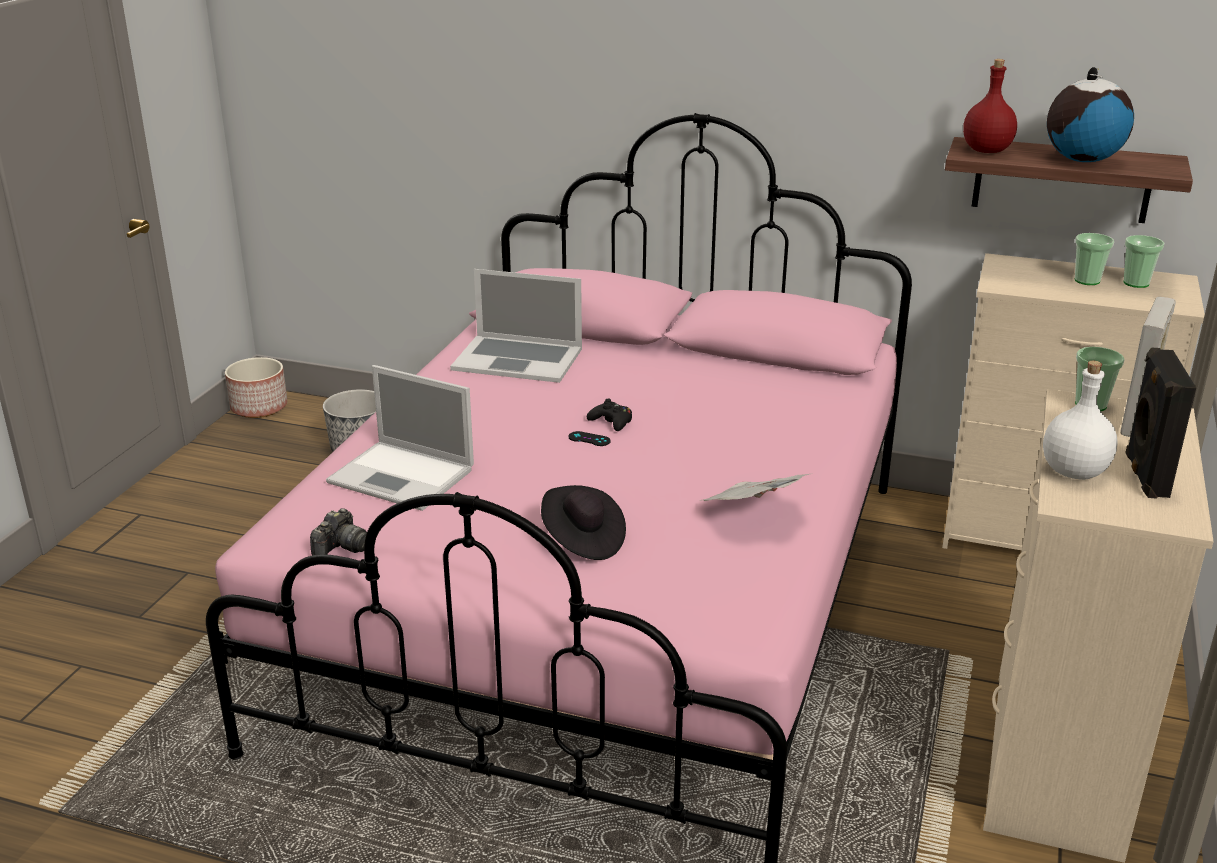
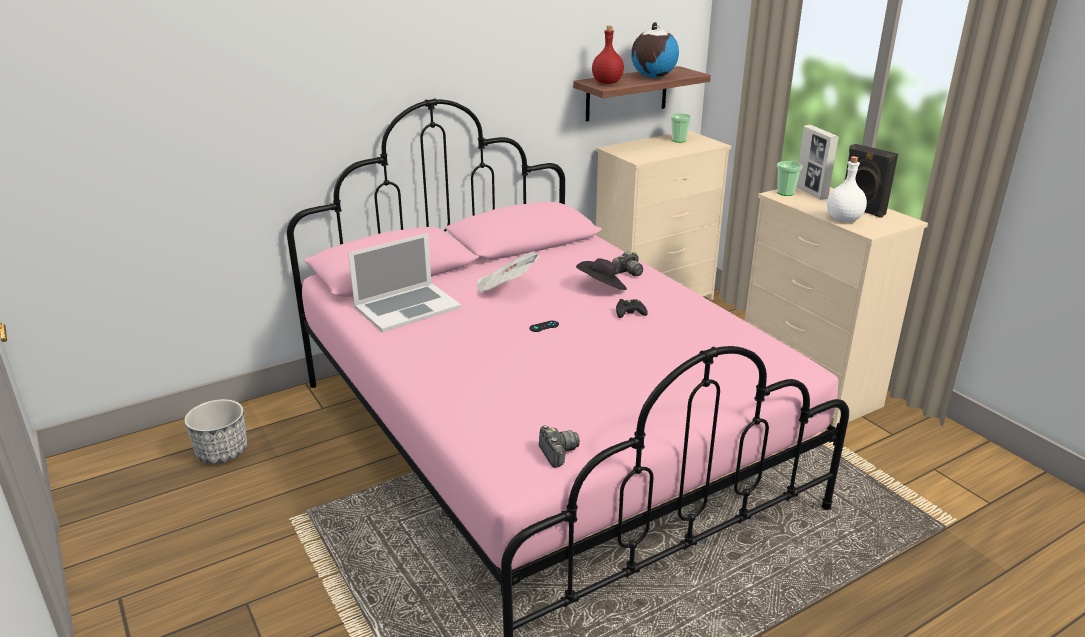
camera: 50 degrees left, 0 degrees up
(260, 407) = (76, 471): planter -> none
(404, 476) = (498, 399): laptop -> none
(582, 540) = (654, 372): black hat -> black hat (602, 288)
(611, 422) = (534, 313): black game controller -> black game controller (630, 313)
(753, 512) = (687, 318): newspaper -> newspaper (505, 288)
(809, 433) = (628, 272): none -> camera
(1087, 280) = (661, 145): cup -> none

